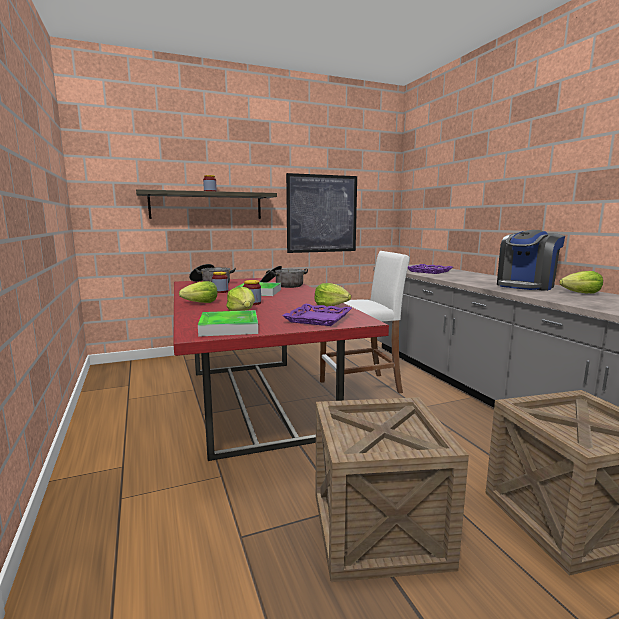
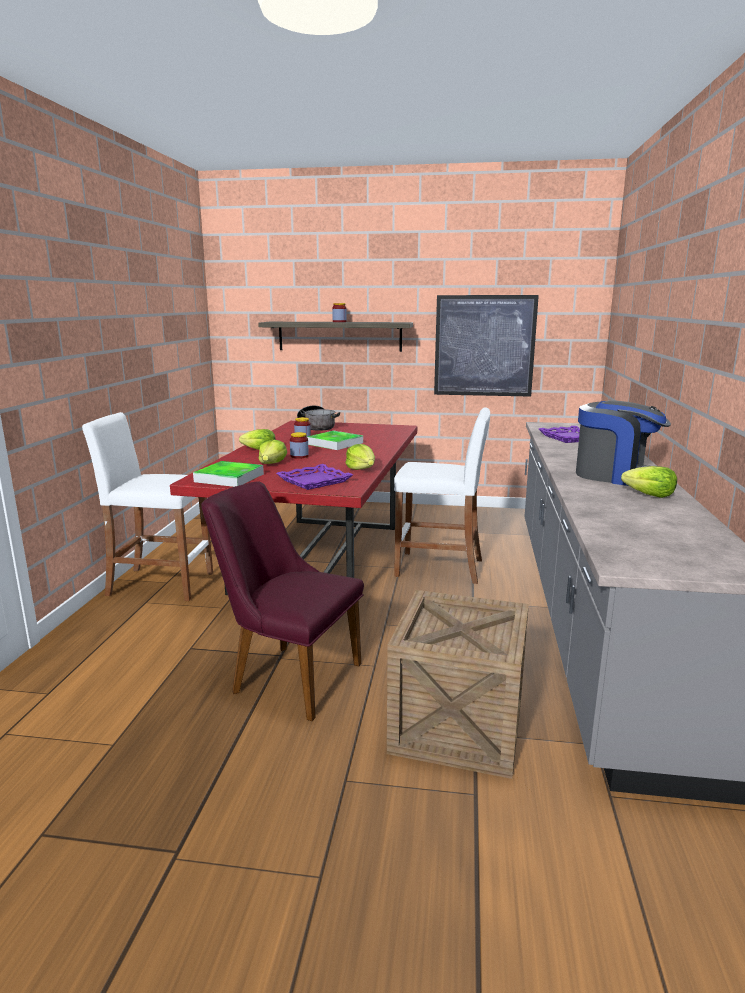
camera: 30 degrees right, 5 degrees up
(116, 470) = (160, 584): none -> white stool
(282, 285) = (377, 438): cooking pot -> none
(378, 529) = (286, 676): crate -> purple chair
(526, 286) = (616, 475): coffee machine -> coffee machine turned 135 degrees counterclockwise

